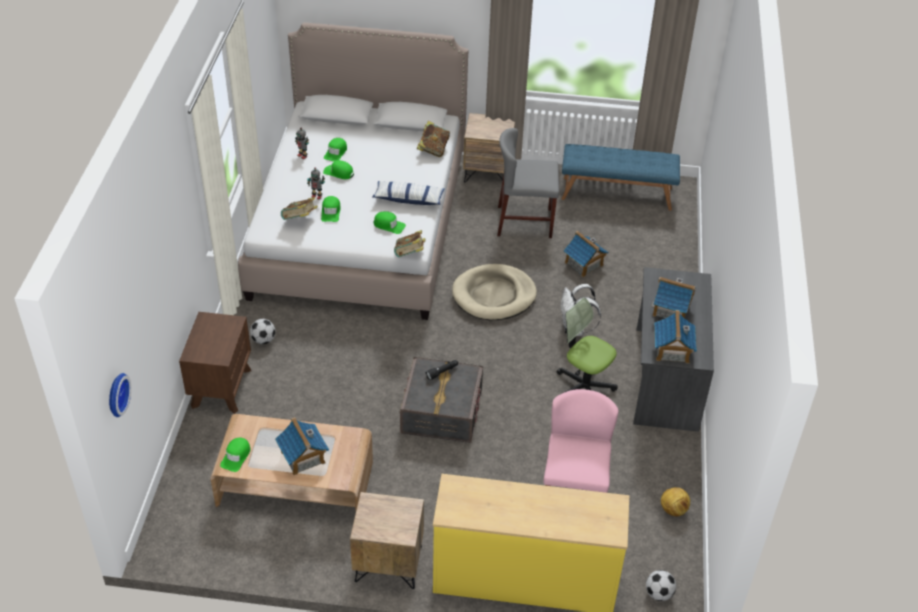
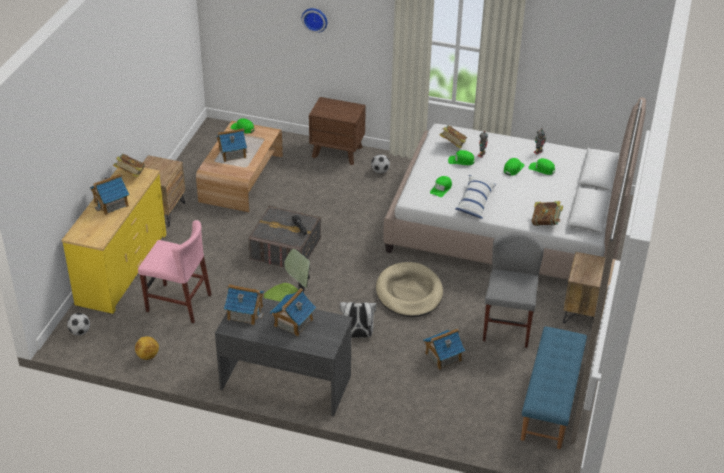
camera: 100 degrees right, 5 degrees down
(116, 394) = (231, 21): wall clock -> wall clock (315, 19)
(410, 255) = (403, 196): book -> book (130, 174)
(532, 510) = (111, 203): none -> toy house

